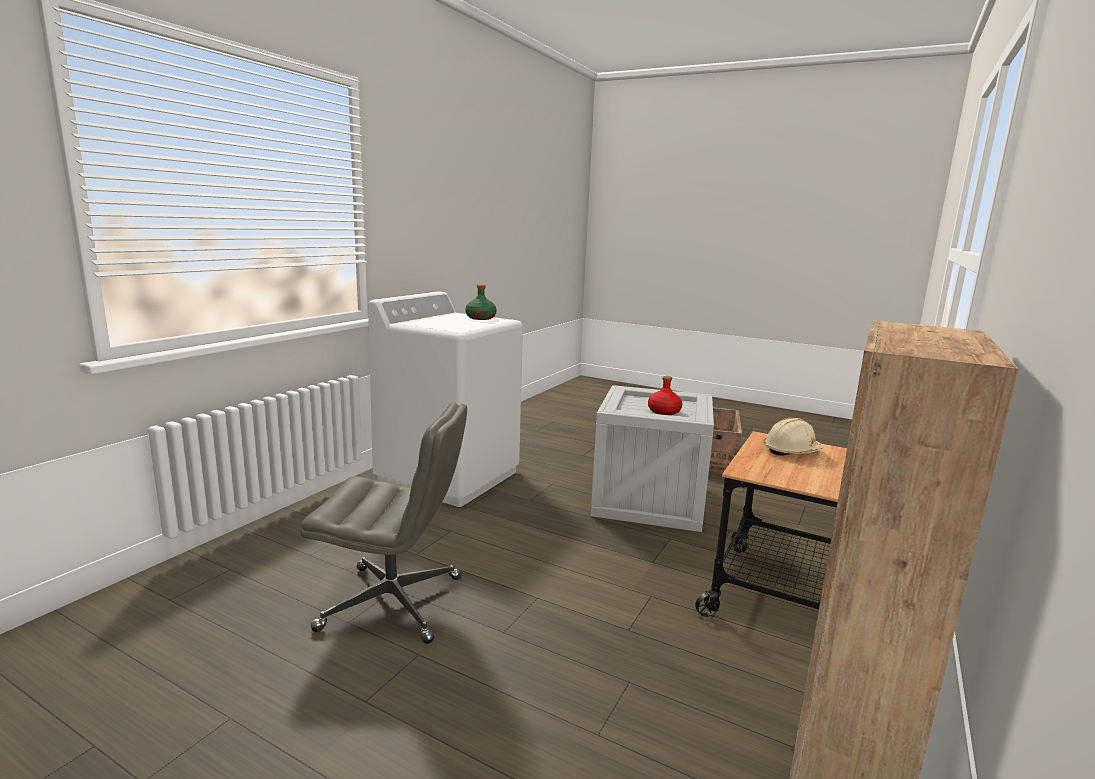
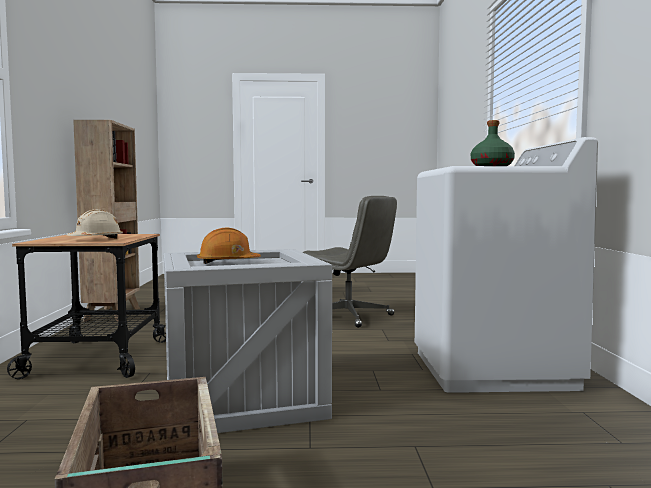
camera: 150 degrees right, 10 degrees down
(394, 603) = (349, 317): grey office chair -> grey office chair turned 120 degrees counterclockwise
(664, 412) = (228, 263): red bottle -> orange hard hat

